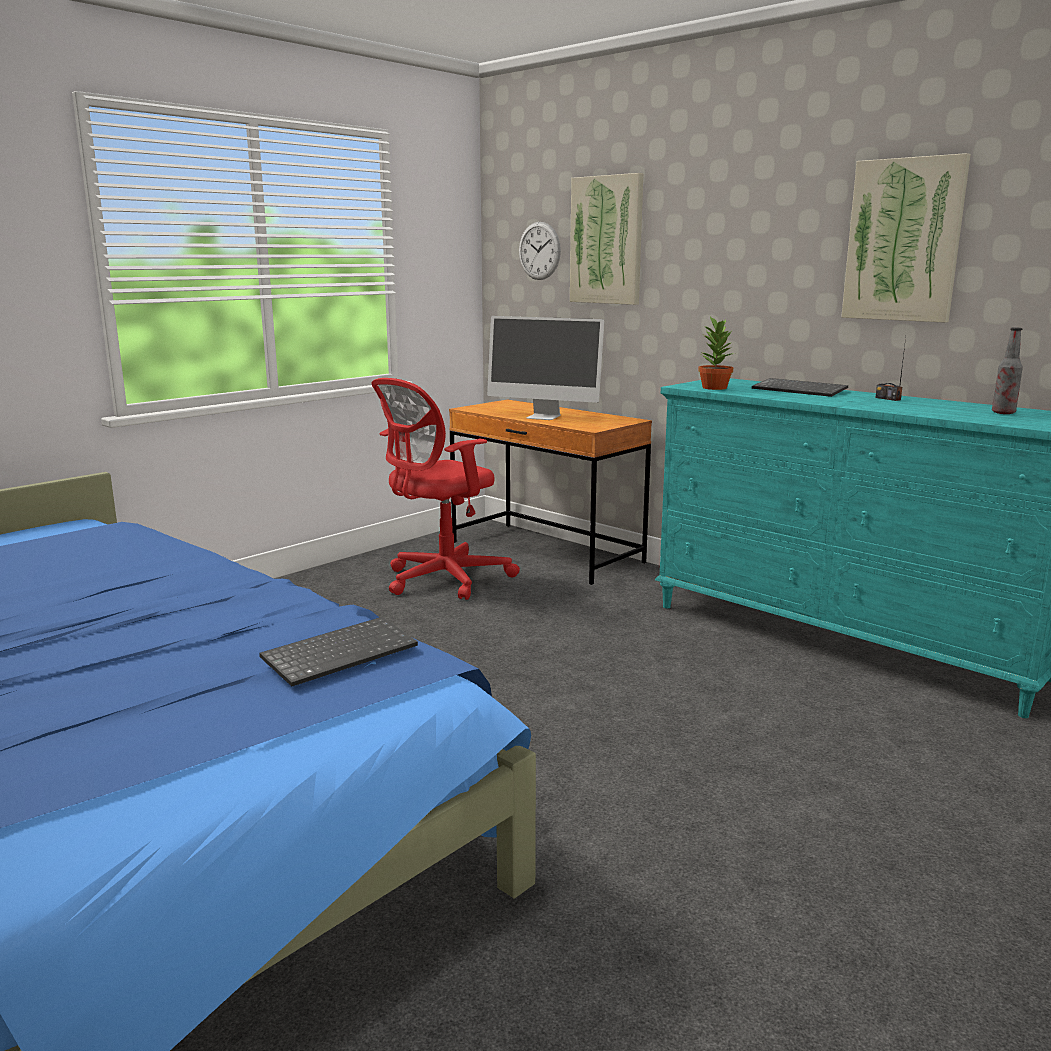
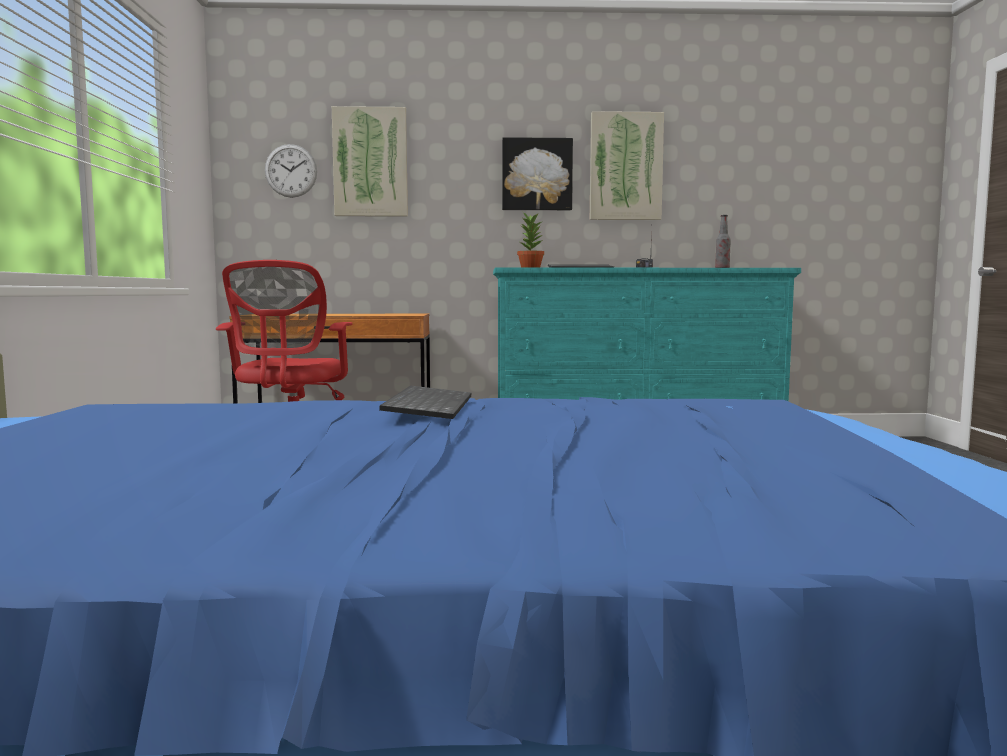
camera: 45 degrees left, 10 degrees down
(341, 652) = (704, 403): keyboard -> keyboard (427, 406)
(543, 417) = (341, 314): monitor -> none
(782, 253) = (537, 175): none -> picture

